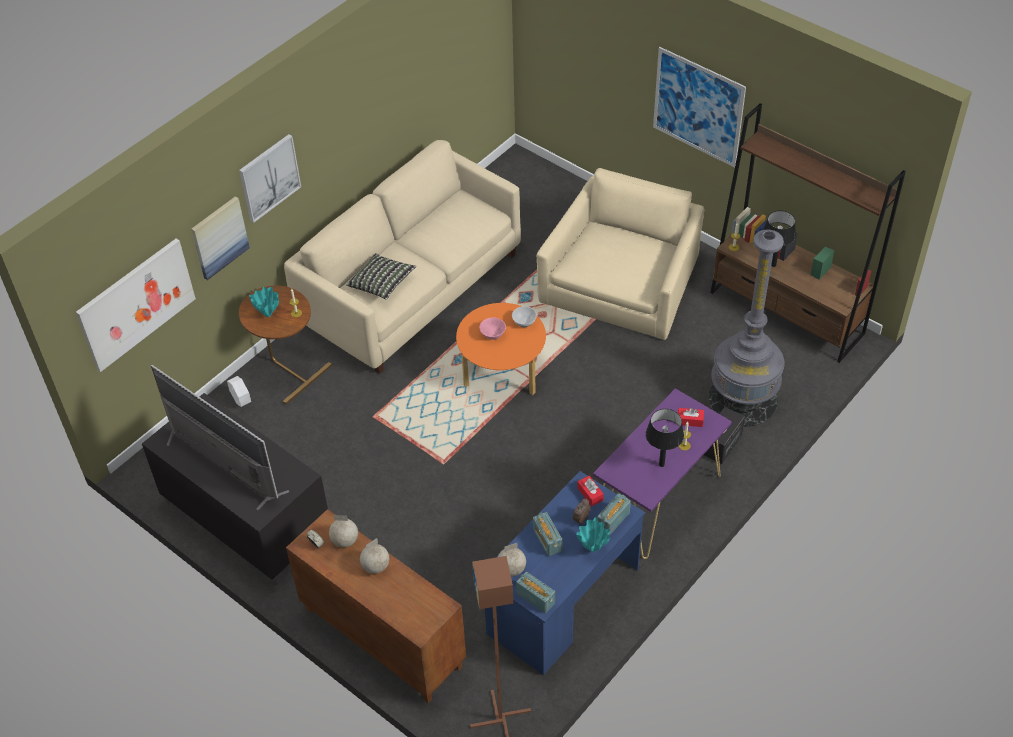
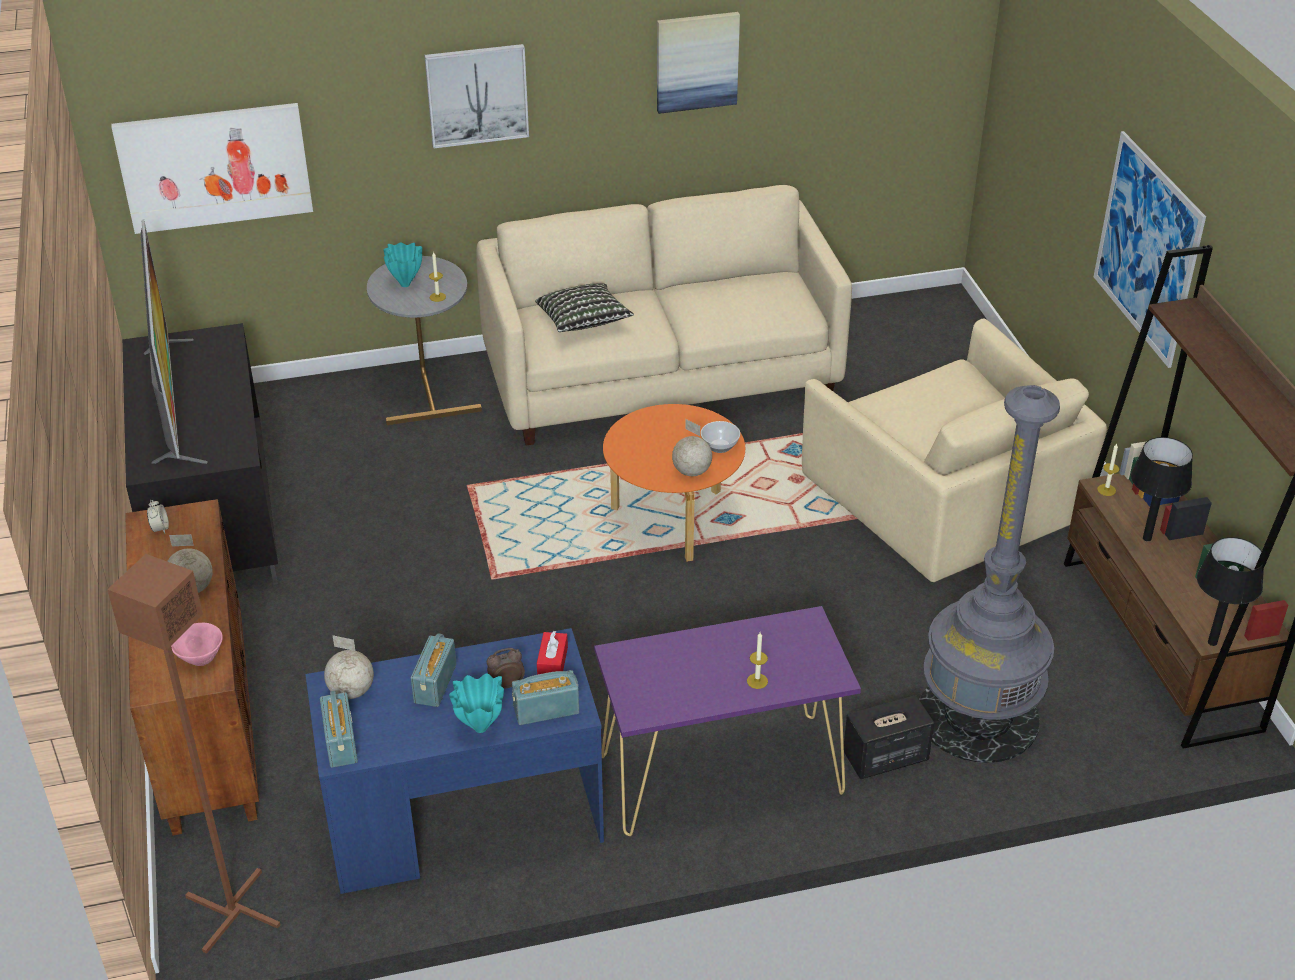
camera: 35 degrees right, 10 degrees down
(219, 237) = (373, 142): picture -> picture (696, 61)
(241, 401) = (344, 398): white planter -> none
(288, 370) = (428, 392): brown side table -> grey side table
(345, 541) = (194, 542): globe -> globe (692, 472)
(492, 334) = (664, 440): pink bowl -> pink bowl (201, 656)
(622, 283) = (945, 494): beige armchair -> beige armchair turned 90 degrees clockwise
(661, 465) = (698, 686): black table lamp -> black table lamp (1211, 642)
(690, 420) = (799, 655): red tissue box -> none

